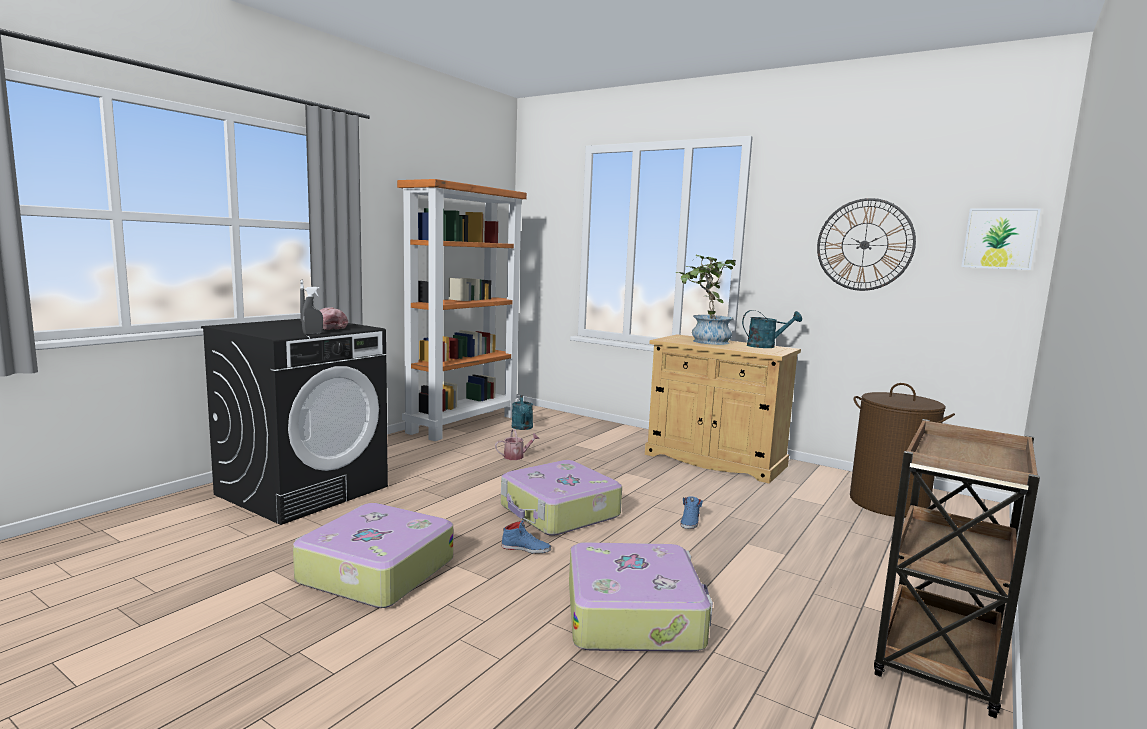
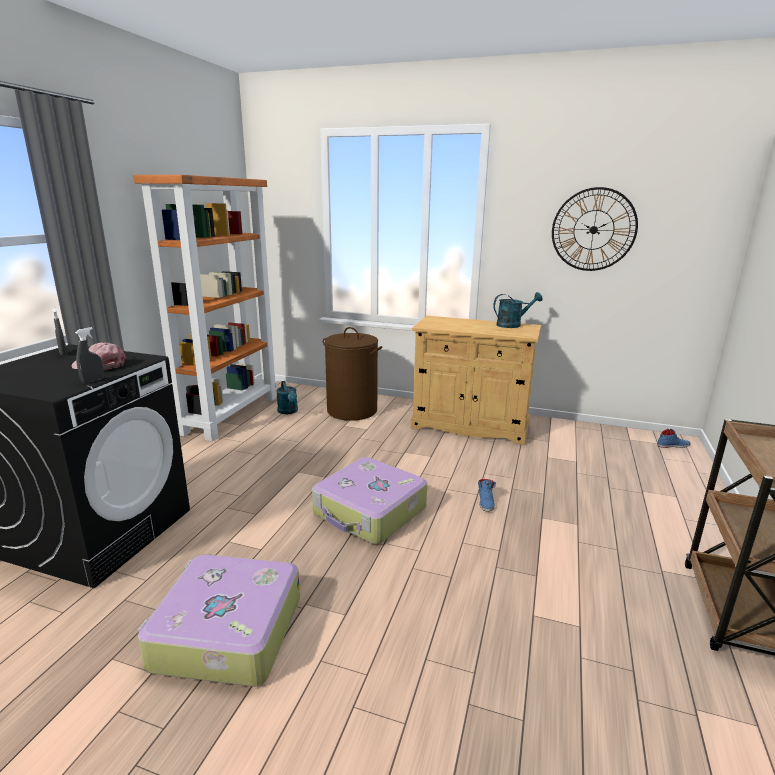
camera: 15 degrees left, 10 degrees up
(516, 456) = (299, 448): watering can -> none
(526, 548) = (361, 566): blue shoe -> blue shoe (672, 445)
(634, 614) = (495, 628): suitcase -> none
(704, 341) = (458, 324): potted plant -> none
(888, 503) = (620, 451): brown laundry basket -> brown laundry basket (352, 410)
(999, 238) = (707, 224): picture -> none

